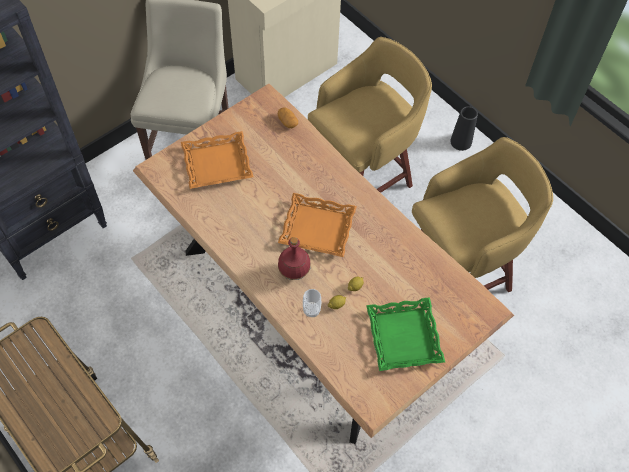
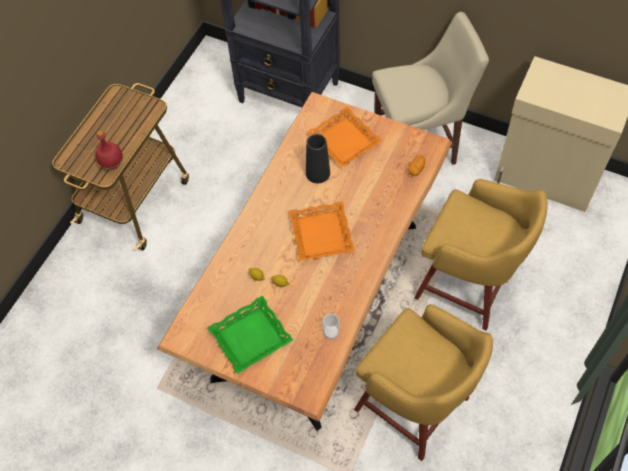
camera: 70 degrees right, 0 degrees up
(294, 272) = (271, 235): red bottle -> red bottle (112, 165)
(311, 310) = (243, 261): cup -> cup (331, 333)
(461, 142) = (566, 354): black vase -> black vase (317, 173)

